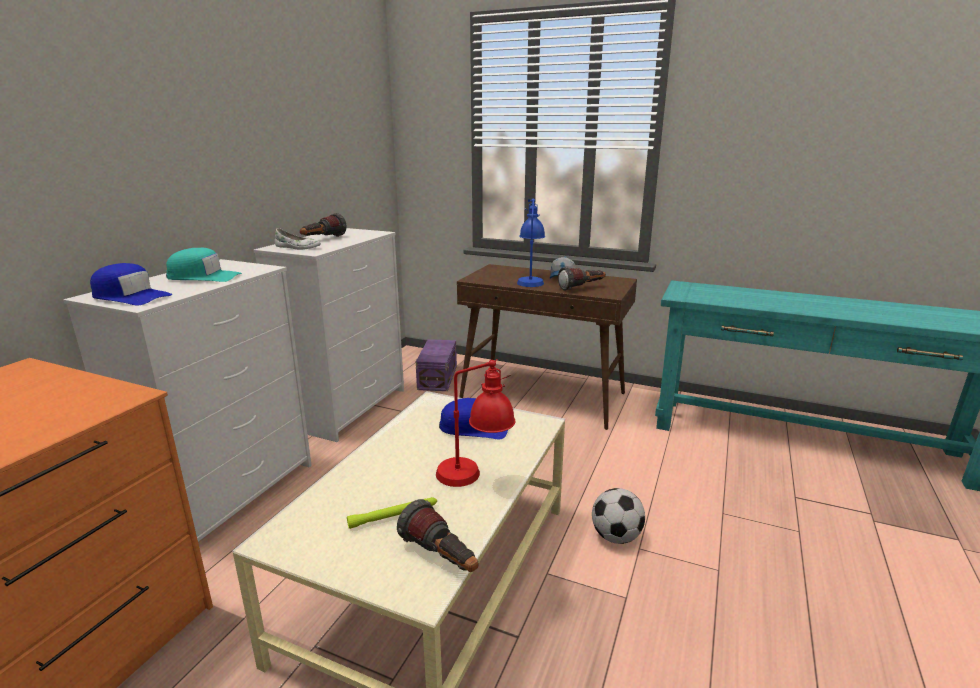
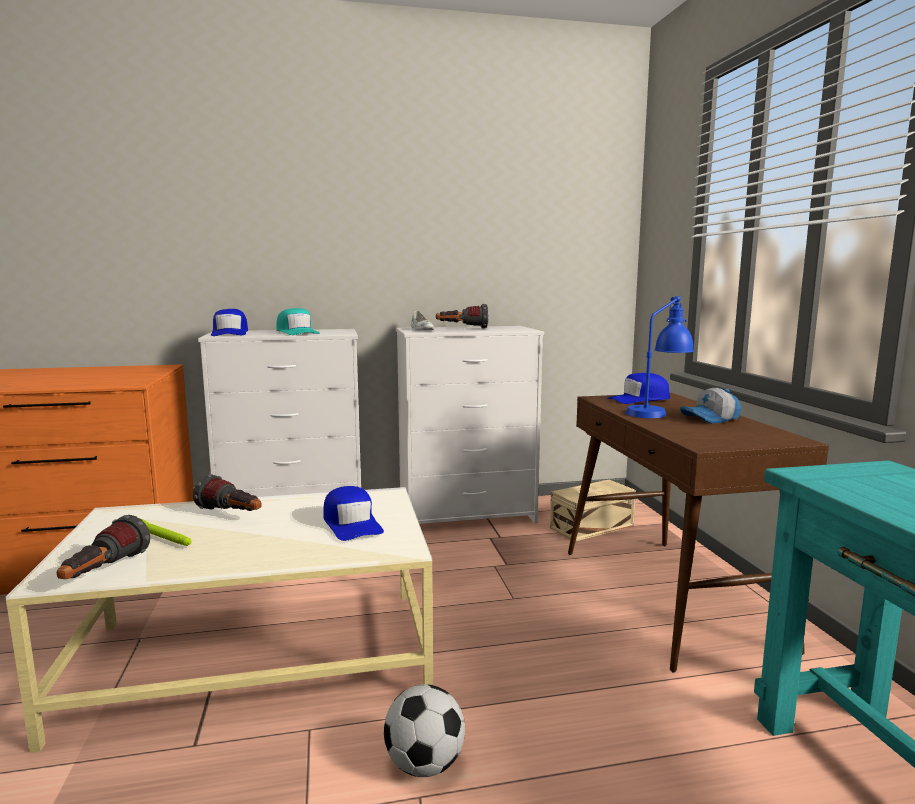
camera: 55 degrees right, 10 degrees down
(436, 378) = (590, 526): purple storage box -> beige storage box
(475, 478) = (249, 550): red table lamp -> none
(493, 273) = (639, 399): none -> blue cap
(582, 288) = (693, 431): flashlight -> flashlight (232, 515)

